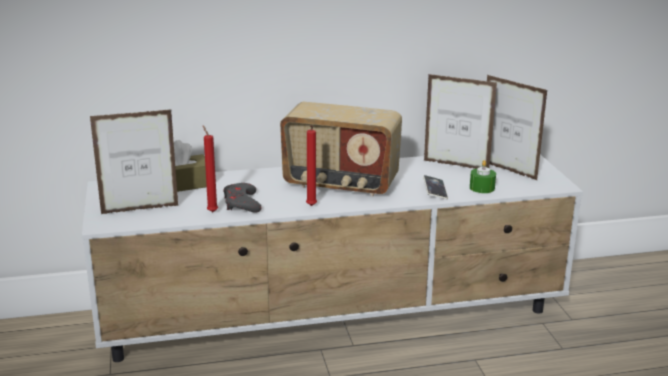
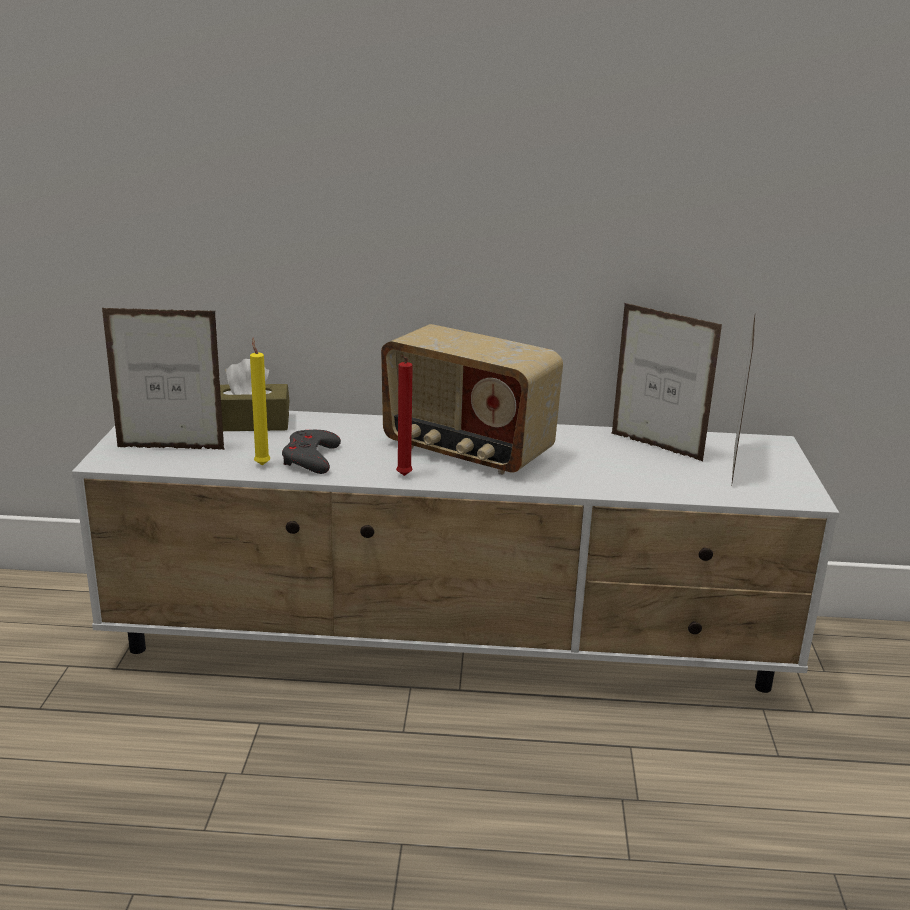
camera: 15 degrees right, 0 degrees up
(211, 211) = (262, 464): red candle -> yellow candle
(435, 190) = (601, 478): phone -> none
(482, 188) = (676, 485): green candle -> none
(508, 170) = (733, 465): picture frame -> picture frame turned 135 degrees counterclockwise

